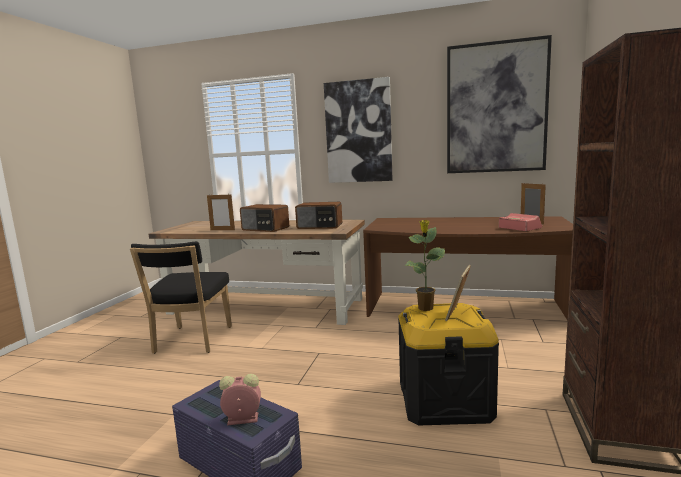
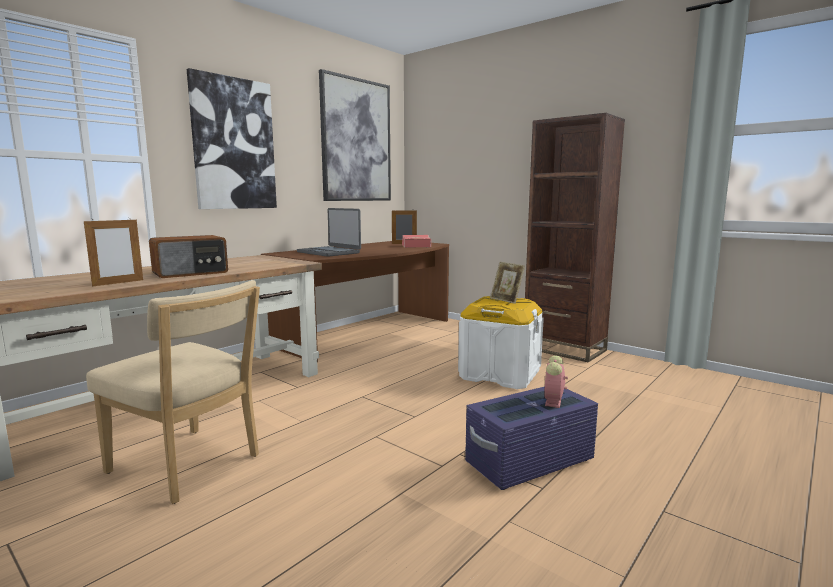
camera: 65 degrees left, 0 degrees up
(191, 341) = (189, 466): black chair -> beige chair
(320, 226) = (253, 263): radio -> none
(413, 224) = (329, 252): none -> laptop
(425, 308) = (484, 303): potted plant -> none
(444, 400) = (500, 374): black storage box -> white storage box

